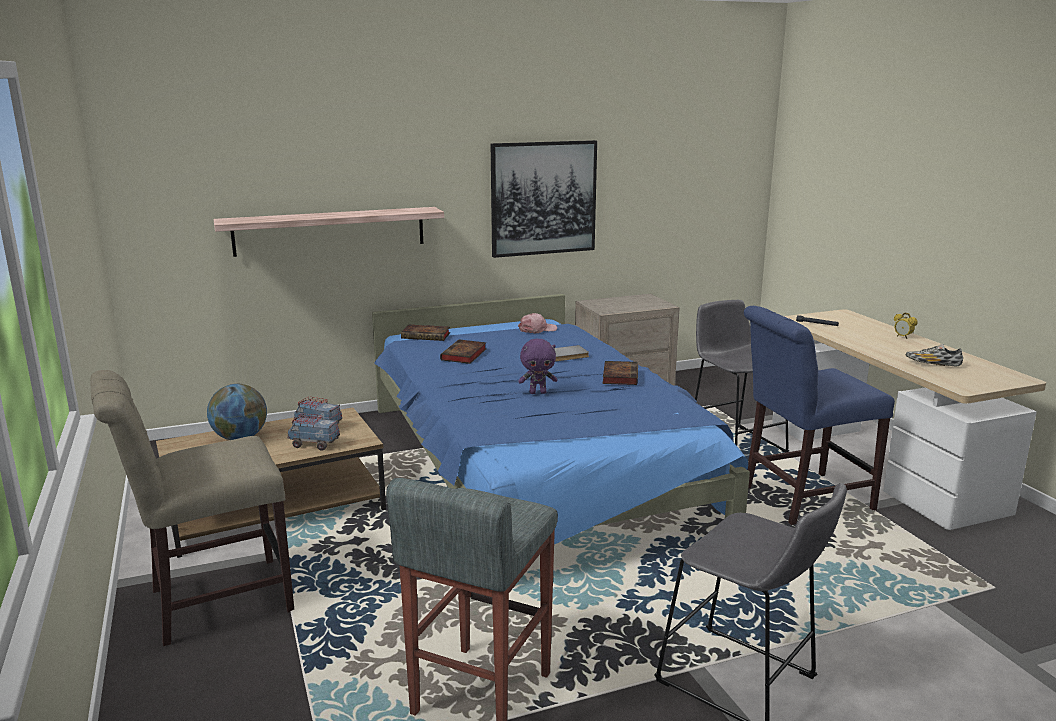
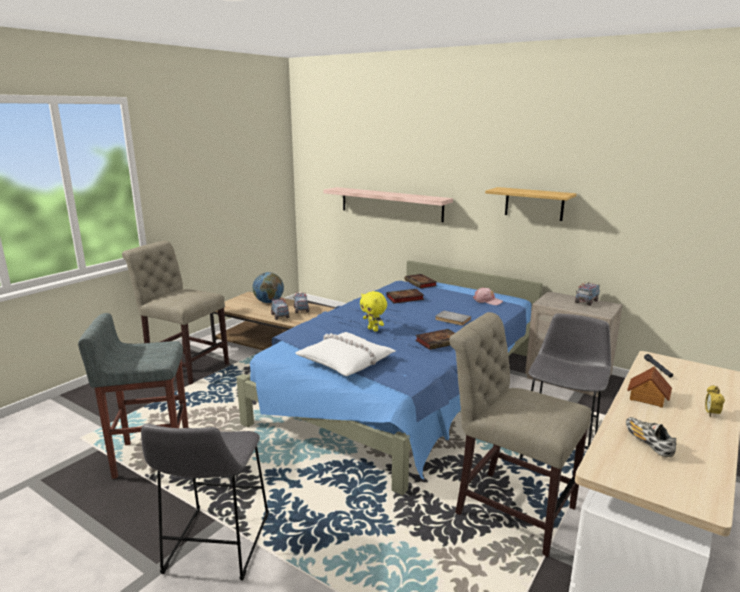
camera: 55 degrees right, 0 degrees up
(538, 392) = (373, 329): purple plush toy -> yellow plush toy
(543, 198) = (534, 204): picture -> shelf
(605, 427) = (346, 361): none -> white pillow
(626, 300) = (586, 302): none -> toy truck
(800, 499) = (508, 507): blue chair -> beige chair
(863, 342) = (647, 398): none -> toy house

